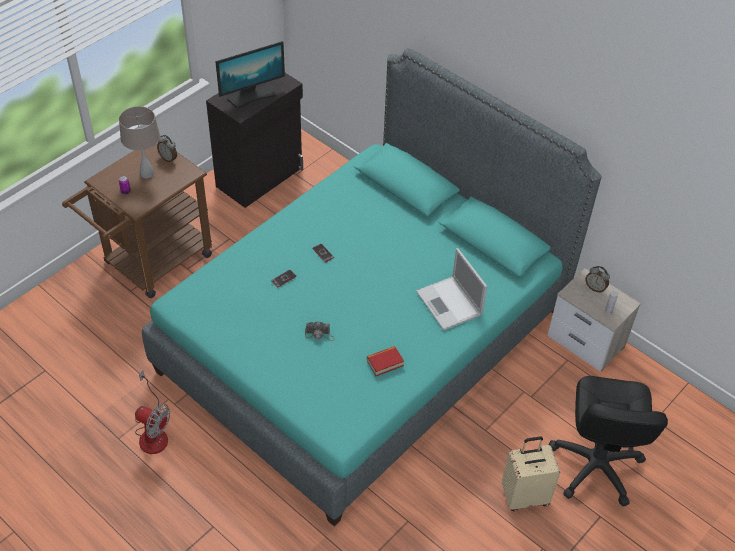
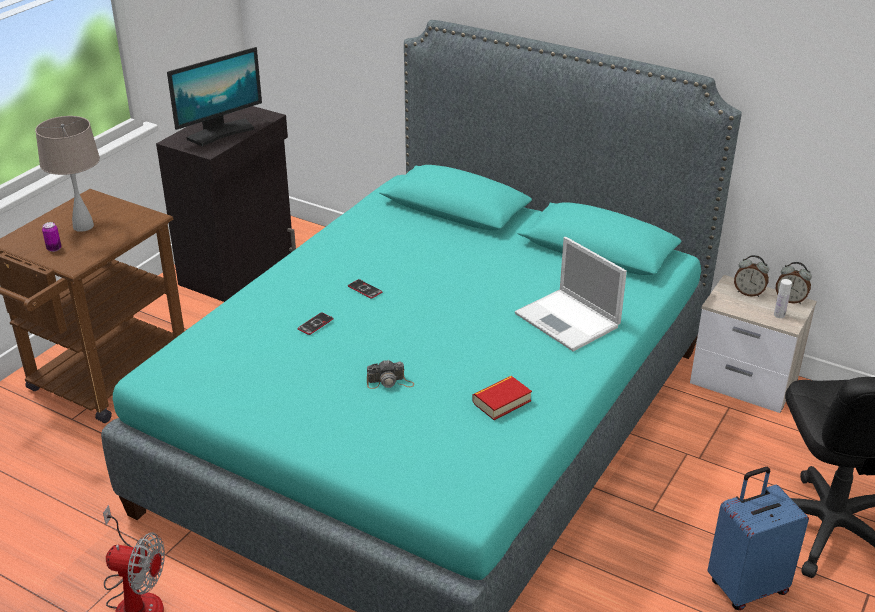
camera: 10 degrees left, 15 degrees down
(169, 158) = (113, 207): alarm clock -> alarm clock (790, 300)
(524, 495) = (746, 586): beige suitcase -> blue suitcase

